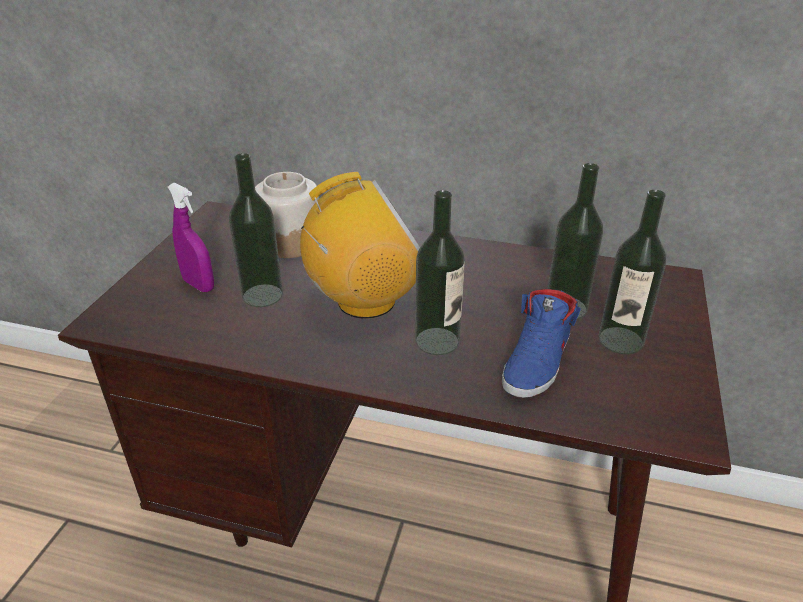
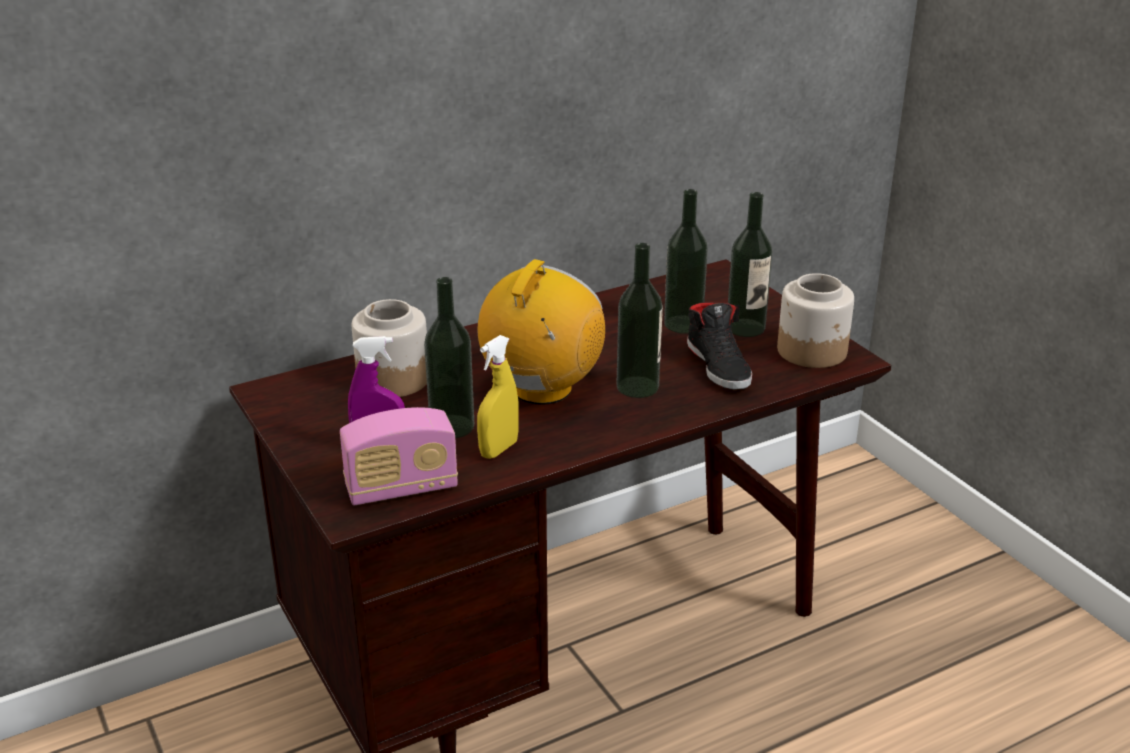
camera: 45 degrees left, 5 degrees down
(156, 322) = (401, 488): none -> radio
(257, 331) = (499, 449): none -> yellow spray bottle
(538, 362) = (719, 365): blue shoe -> black shoe
(656, 401) = (812, 351): none -> jar

